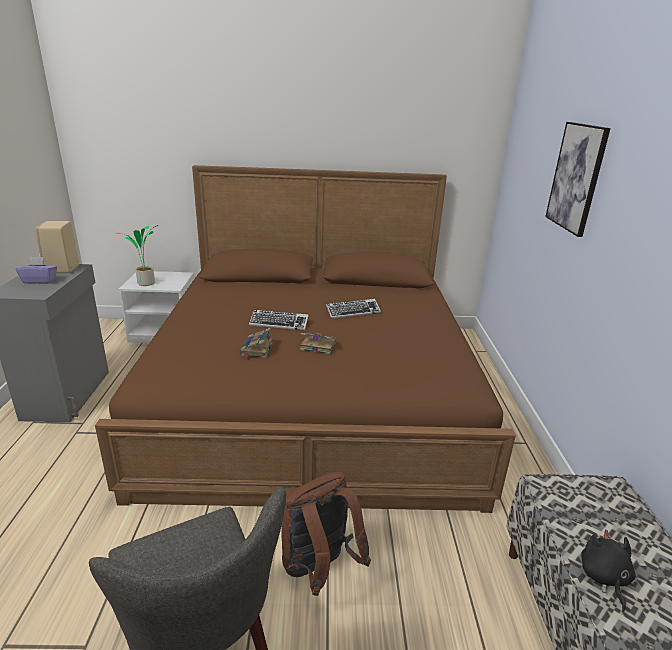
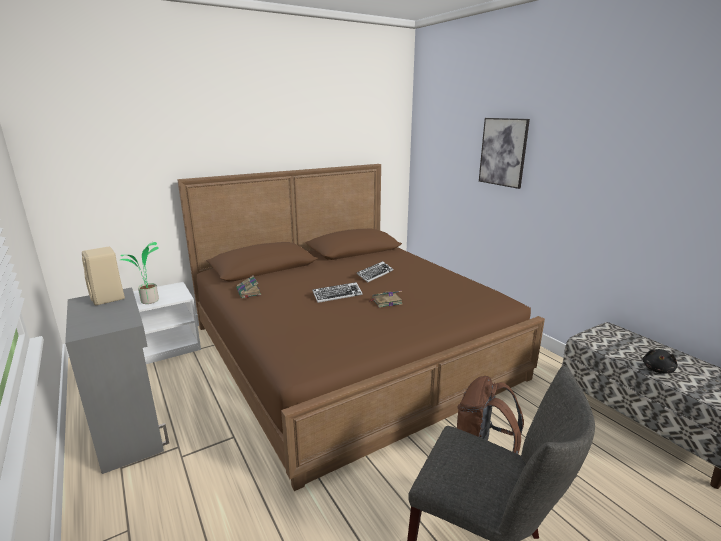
camera: 30 degrees left, 5 degrees down
(40, 281) = (104, 313): purple tissue box -> none
(256, 349) = (350, 316): book -> book (248, 292)
(604, 577) = (657, 369): black plush toy -> black plush toy turned 120 degrees counterclockwise

